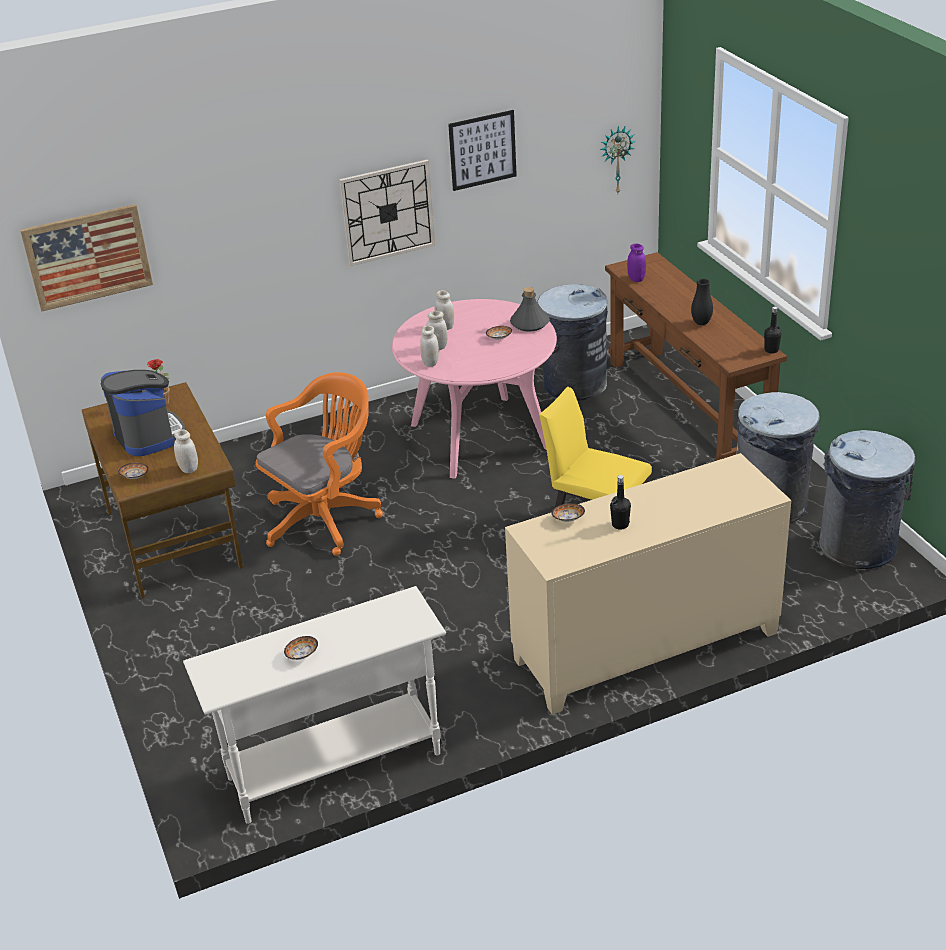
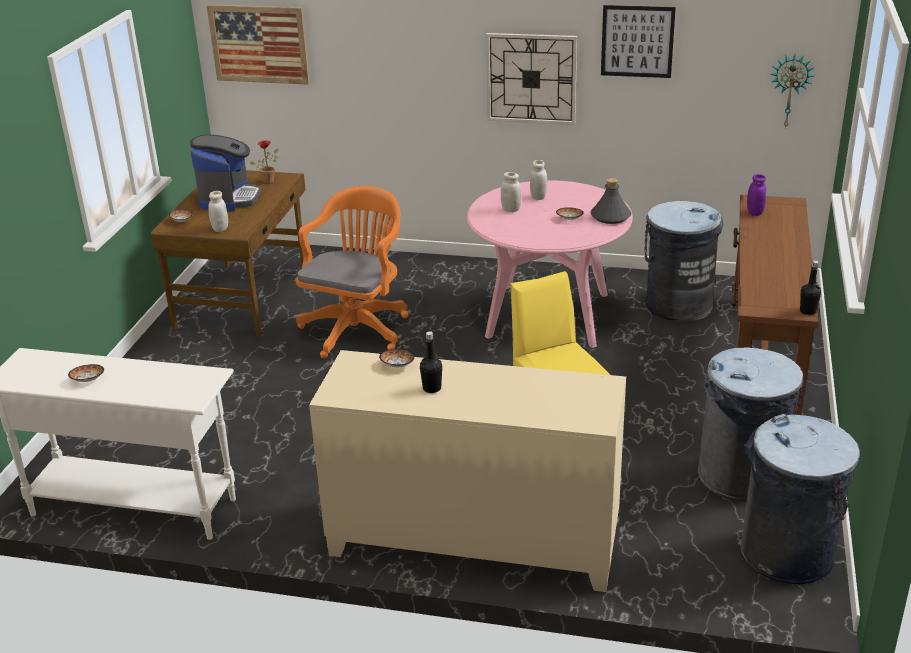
camera: 35 degrees right, 5 degrees down
(326, 518) = (357, 328): orange office chair -> orange office chair turned 60 degrees counterclockwise
(430, 363) = (489, 218): white jar -> none
(701, 323) = (768, 266): black vase -> none

